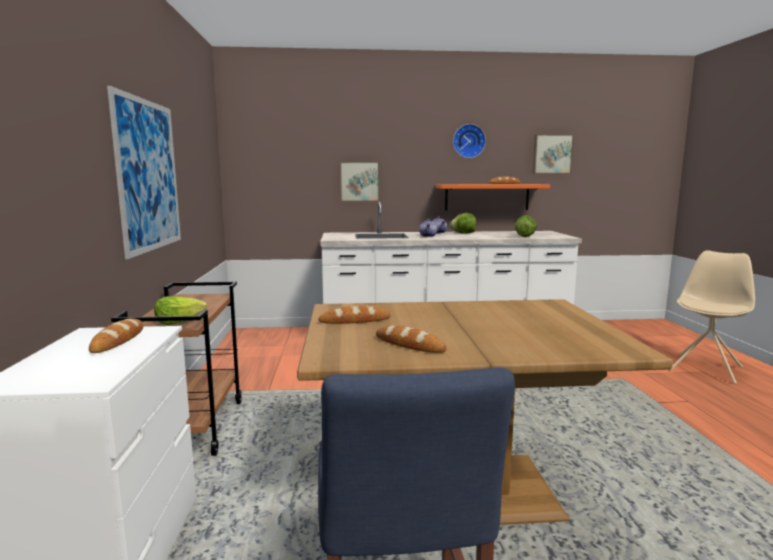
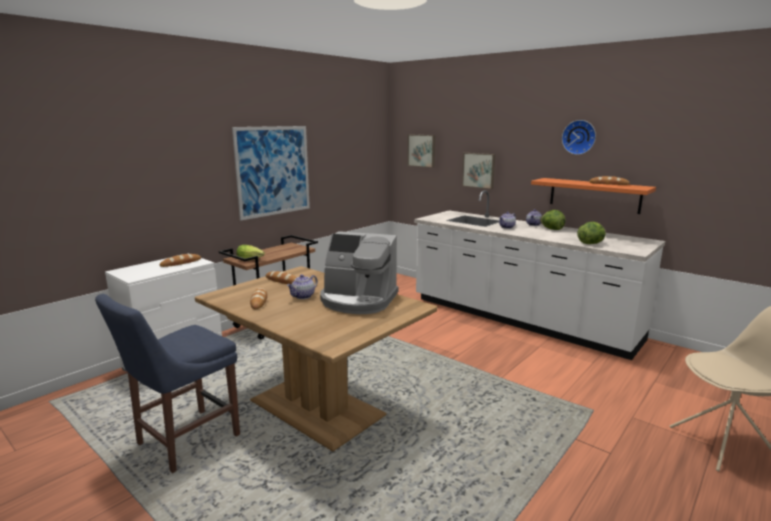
camera: 45 degrees right, 5 degrees up
(439, 326) = (303, 296): none -> teapot
(500, 313) = (358, 300): none -> coffee machine
(552, 154) = (677, 154): picture -> picture (422, 150)

